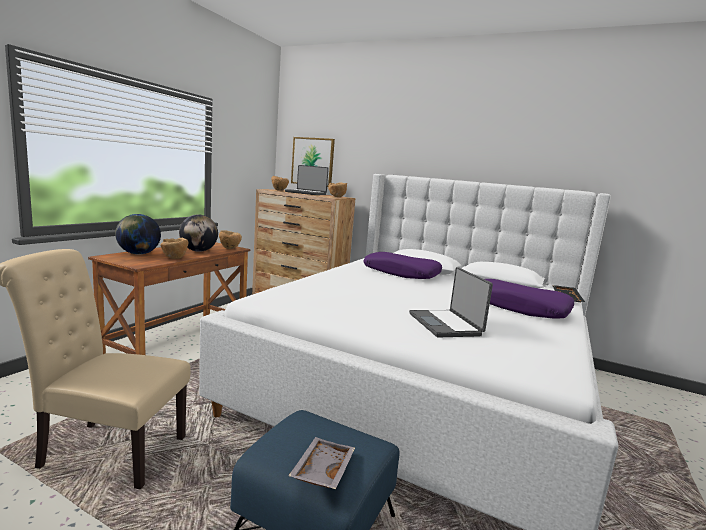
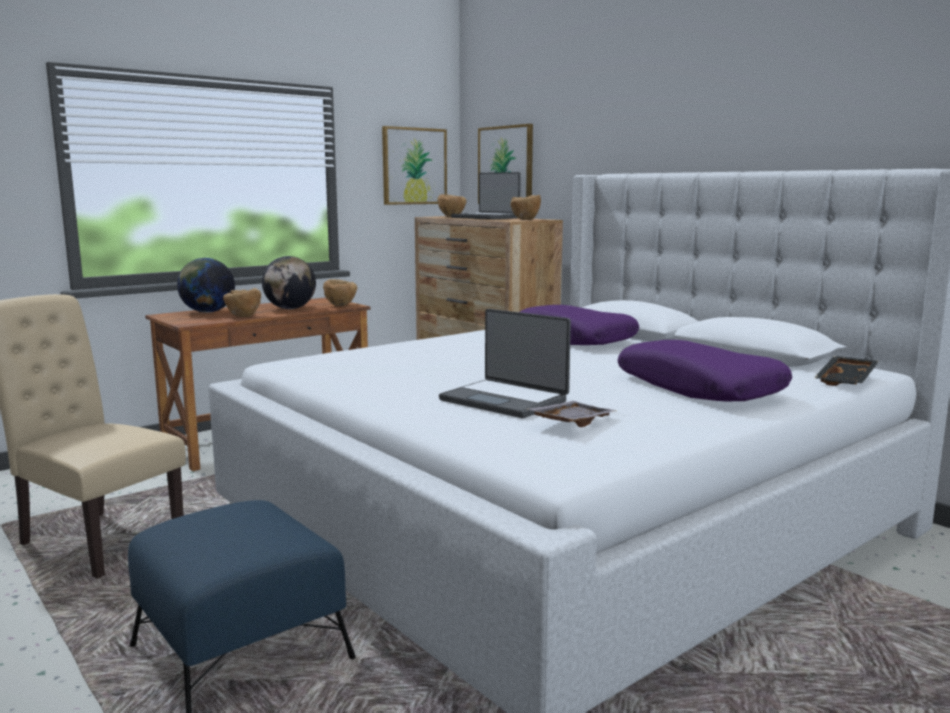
camera: 25 degrees right, 0 degrees up
(253, 156) = (414, 166): none -> picture
(321, 470) = (199, 550): grey tray -> grey tray (570, 423)
(446, 324) = (505, 400): laptop -> laptop turned 60 degrees counterclockwise

